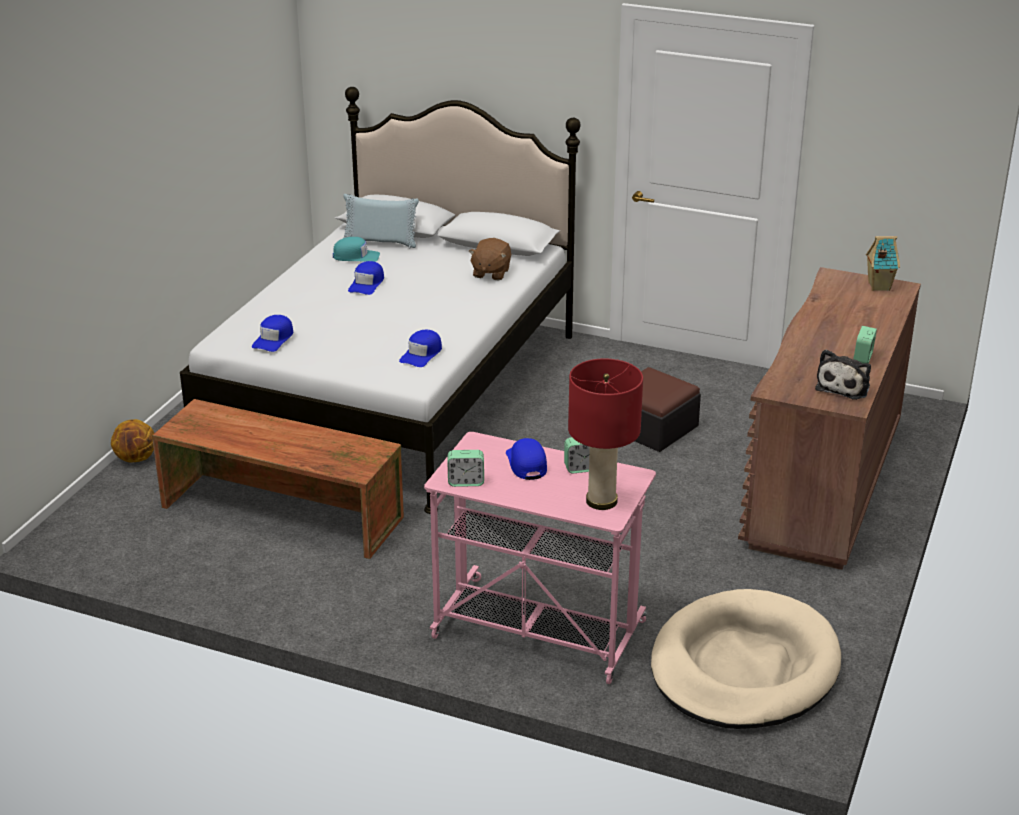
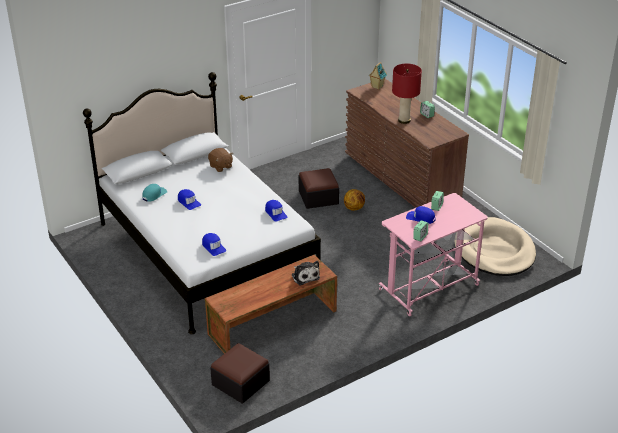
camera: 55 degrees left, 5 degrees up
(115, 540) = (240, 382): none -> ottoman
(136, 459) = (173, 352): basketball -> basketball (354, 208)
(380, 242) = (148, 183): blue pillow -> none
(601, 501) = (464, 212): red table lamp -> red table lamp (404, 120)
(844, 386) = (443, 128): plush toy -> plush toy (305, 276)

